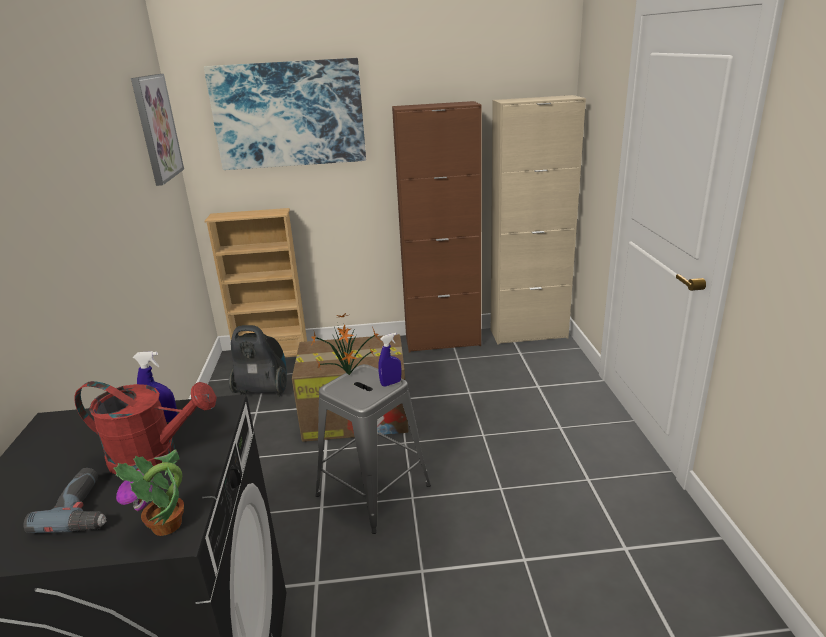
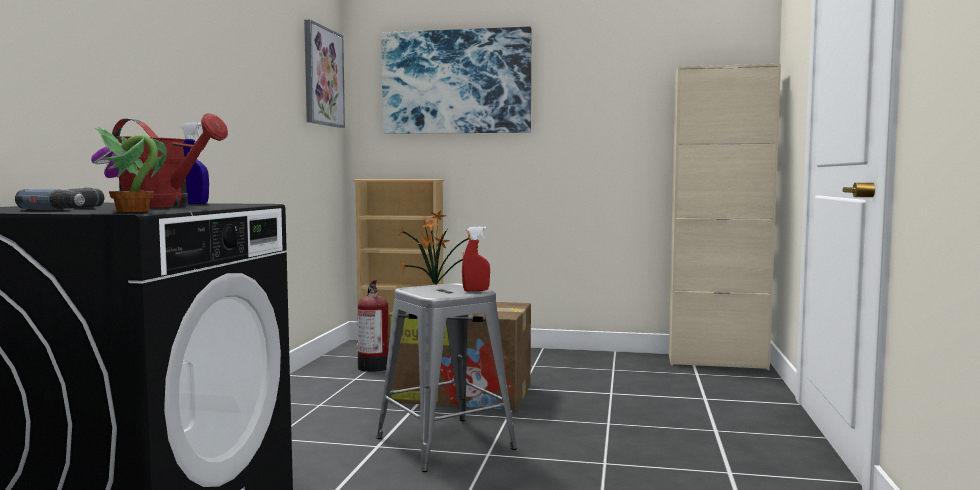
camera: 15 degrees right, 20 degrees down
(263, 390) = (373, 366): vacuum cleaner -> fire extinguisher
(391, 383) = (476, 290): blue spray bottle -> red spray bottle
(442, 341) = (602, 357): brown cabinet -> none

